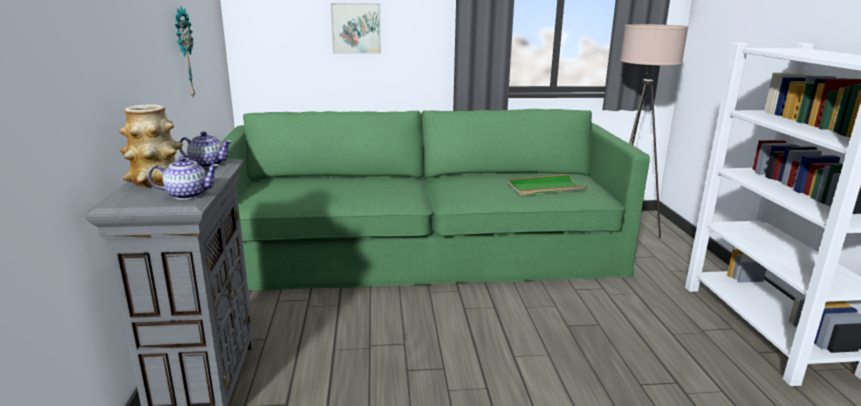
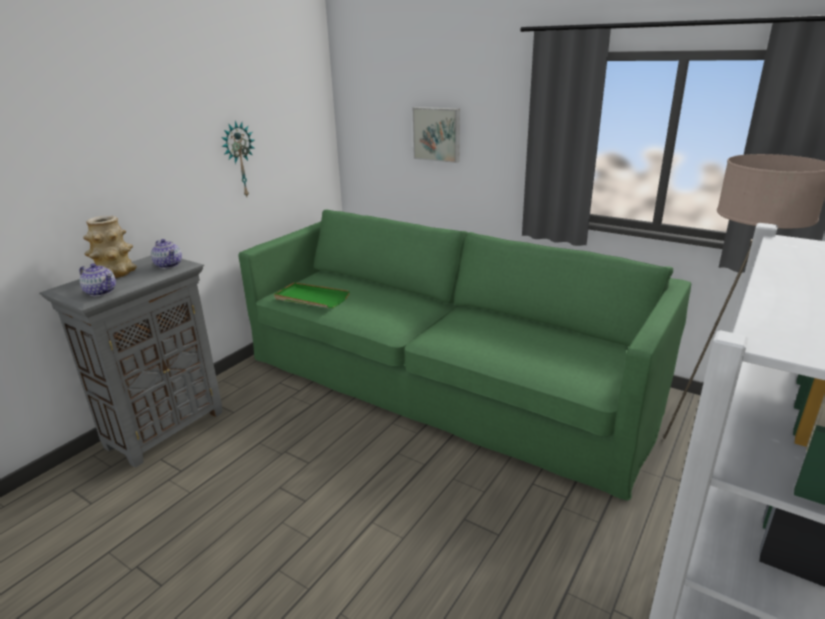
camera: 40 degrees right, 5 degrees up
(545, 188) = (545, 353): green tray -> green tray (311, 298)

